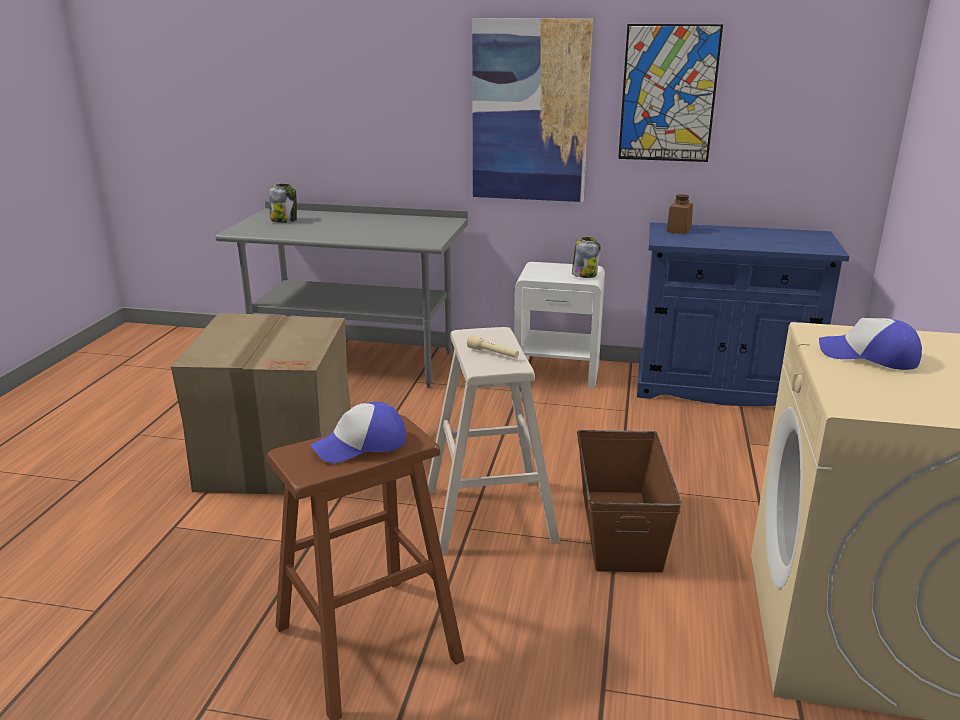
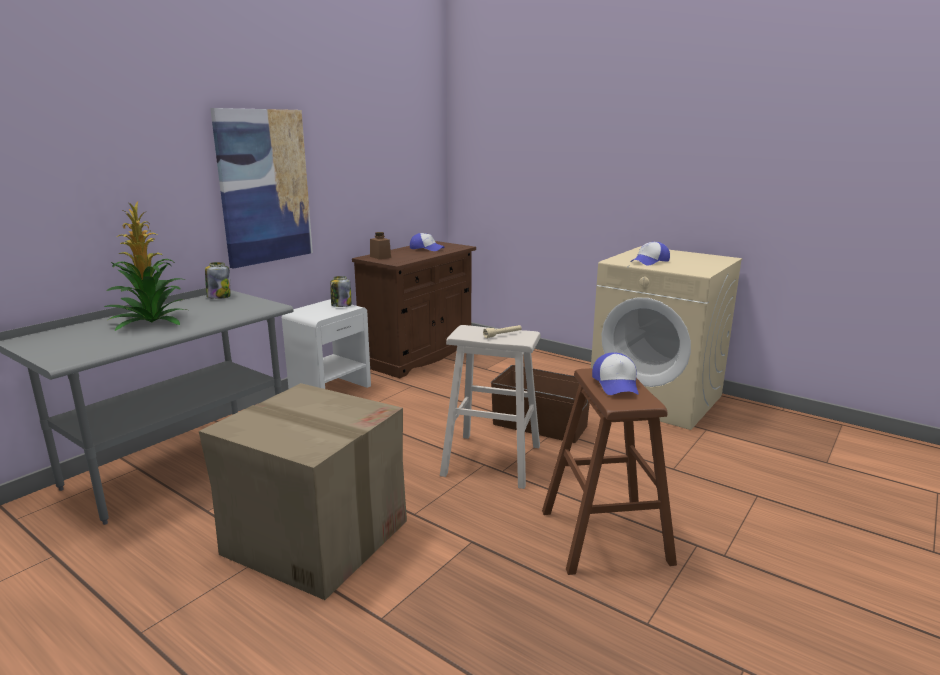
camera: 65 degrees left, 5 degrees down
(284, 220) = (73, 339): jar -> jar (219, 297)
(345, 224) = (151, 321): none -> potted plant
(668, 94) = (347, 164): picture -> none
(722, 388) = (418, 355): blue cabinet -> brown cabinet
(771, 238) = (426, 248): none -> cap

